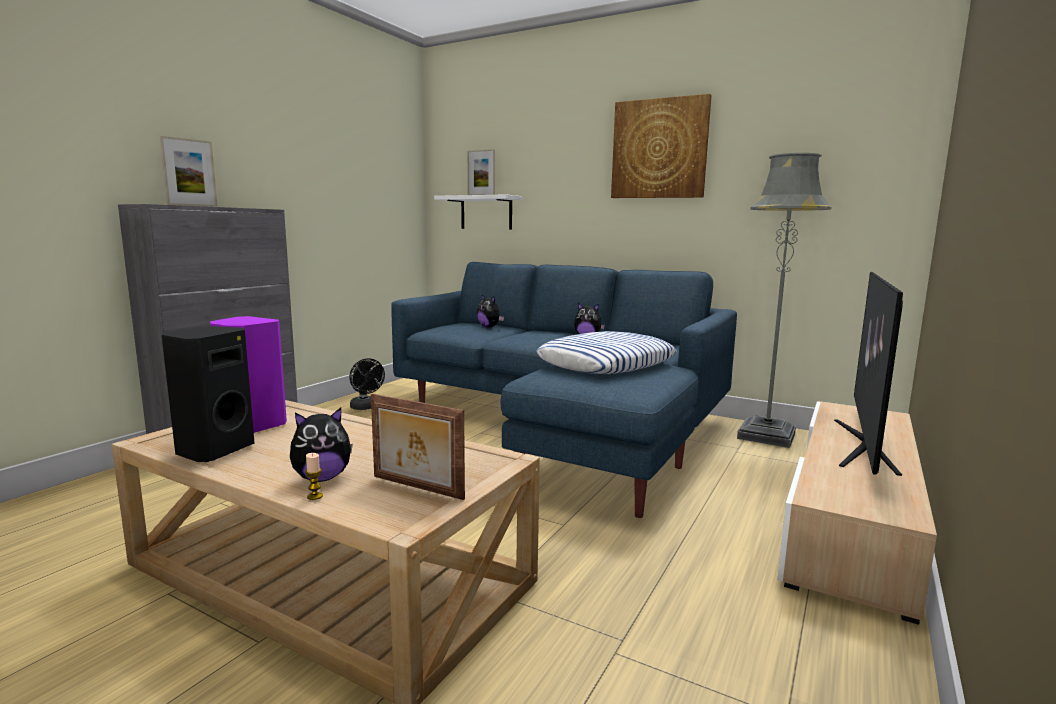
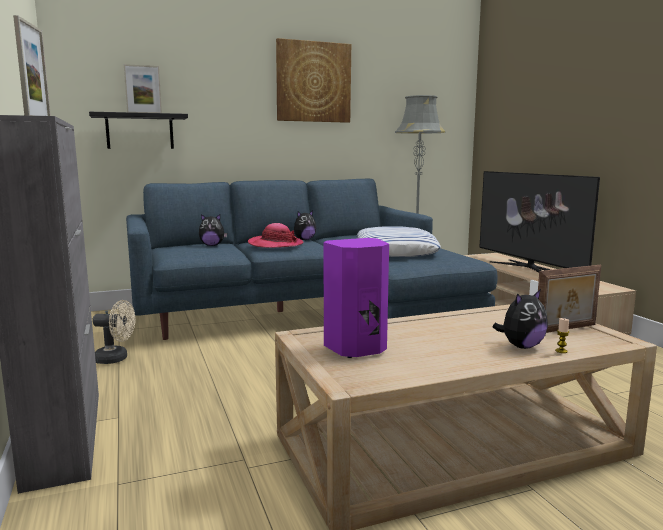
camera: 50 degrees left, 0 degrees up
(214, 450) = (417, 365): black speaker -> none
(322, 478) = (521, 346): plush toy -> plush toy turned 45 degrees clockwise
(366, 407) = (116, 359): black fan -> beige fan
(486, 213) = (140, 131): white shelf -> black shelf
(532, 335) = (275, 244): none -> hat

